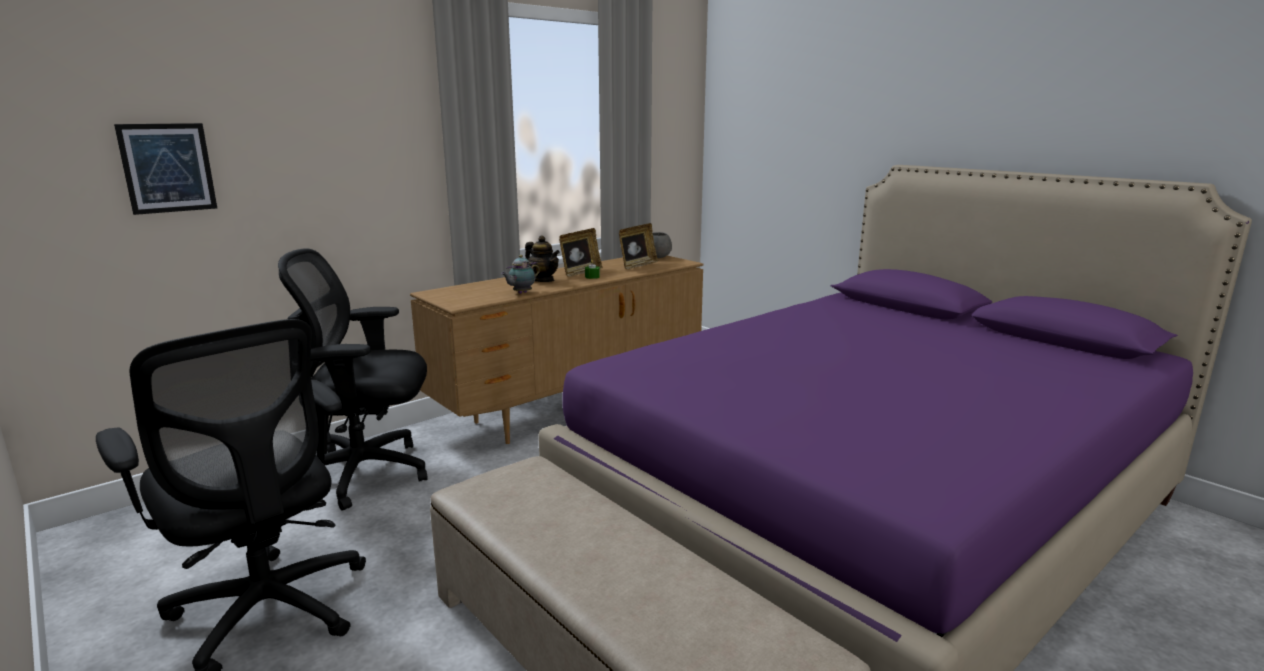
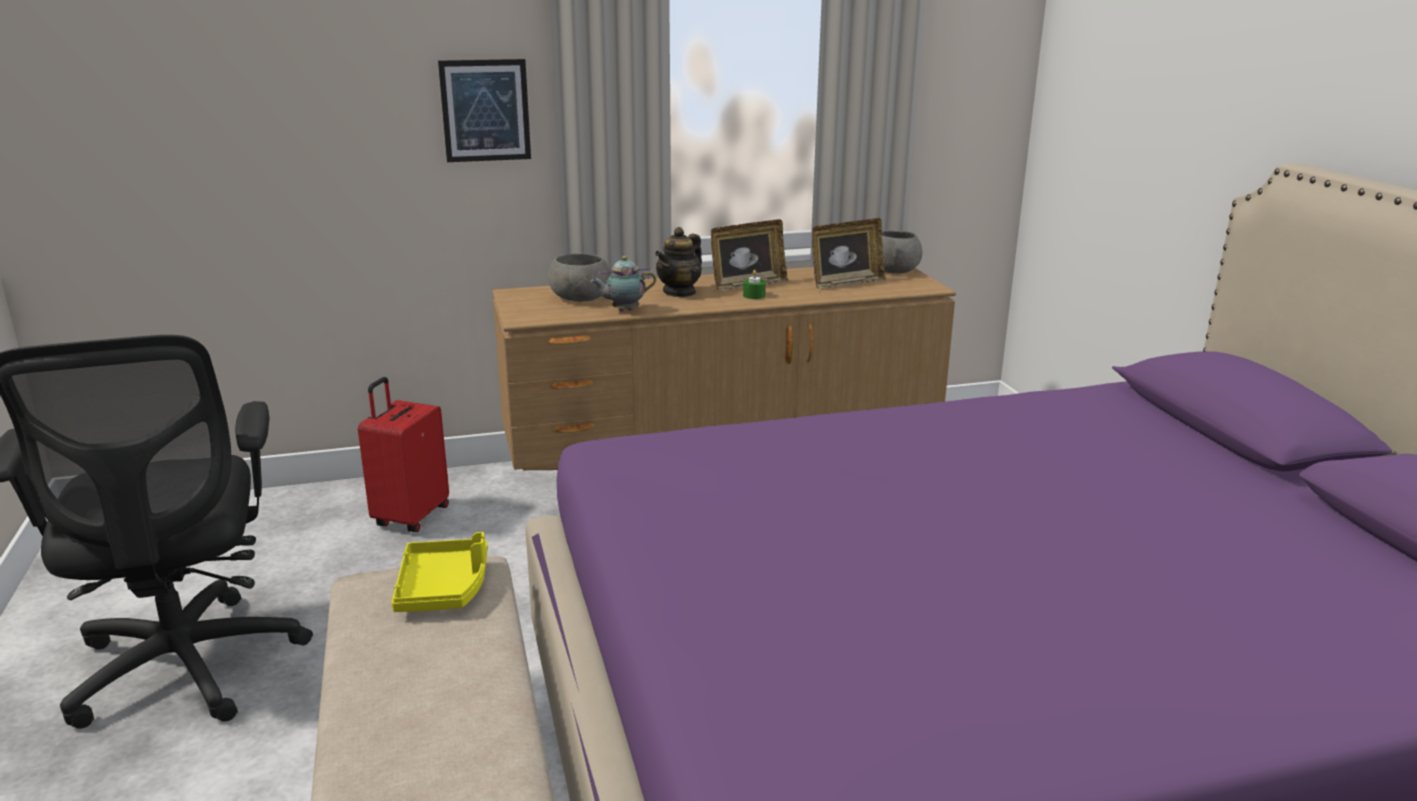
camera: 25 degrees right, 5 degrees up
(168, 168) = (200, 110): picture -> picture (485, 110)
(371, 471) = (410, 517): black office chair -> red suitcase
(481, 290) = (581, 298): none -> grey bowl
(523, 480) = (443, 588): none -> yellow tray
(543, 280) = (679, 292): teapot -> teapot turned 60 degrees clockwise

